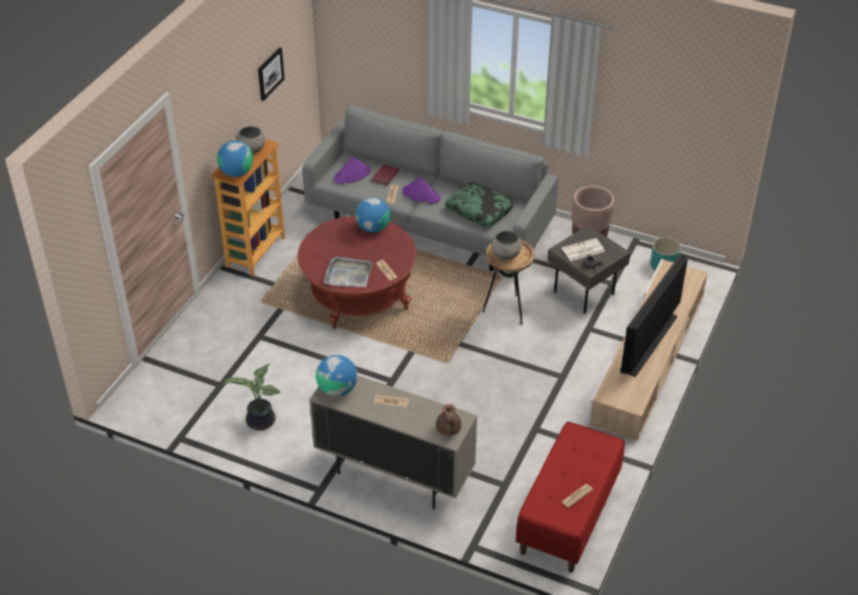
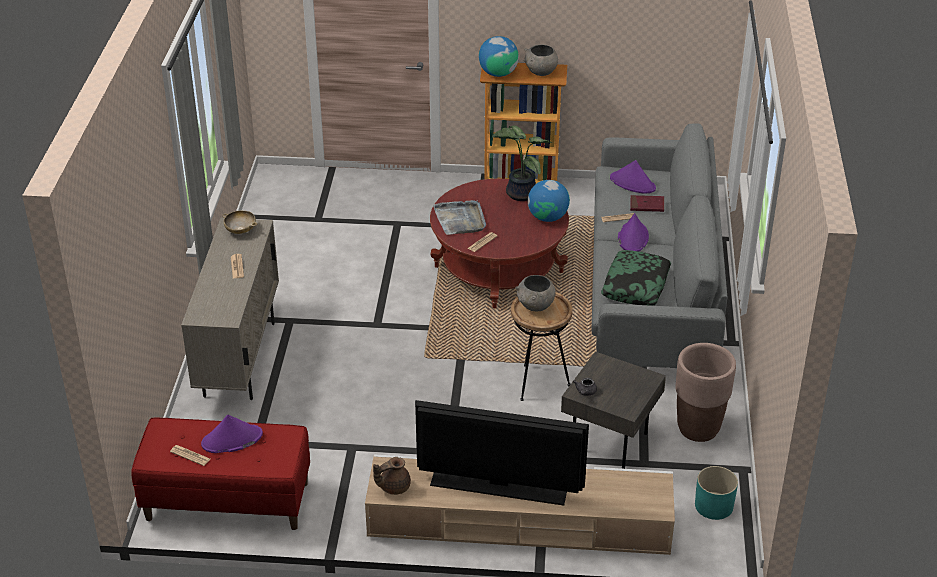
camera: 70 degrees right, 5 degrees down
(259, 422) = (278, 255): potted plant -> potted plant (519, 193)
(270, 73) = (632, 25): picture -> none
(337, 389) = (240, 230): globe -> beige bowl
(448, 430) = (209, 312): brown teapot -> brown teapot (393, 487)
(567, 467) = (232, 439): none -> purple hat
(582, 250) = (610, 379): newspaper -> none

